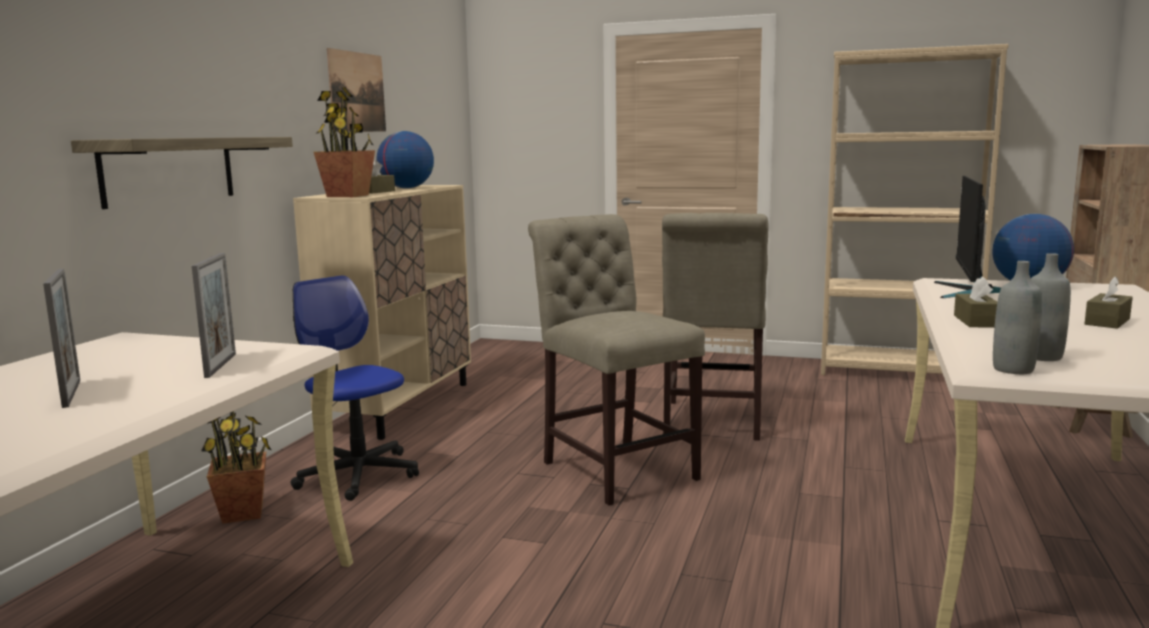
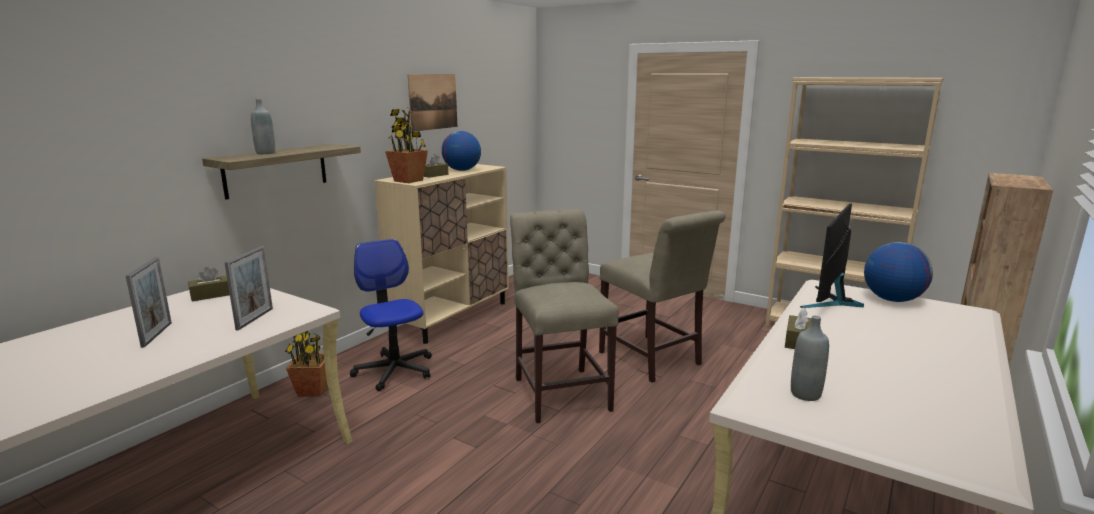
camera: 15 degrees right, 5 degrees up
(711, 422) = (653, 360): beige chair -> beige chair turned 60 degrees counterclockwise
(1013, 369) = (765, 406): grey bottle -> grey bottle (265, 153)
(1107, 322) = (910, 357): brown tissue box -> brown tissue box (211, 295)

